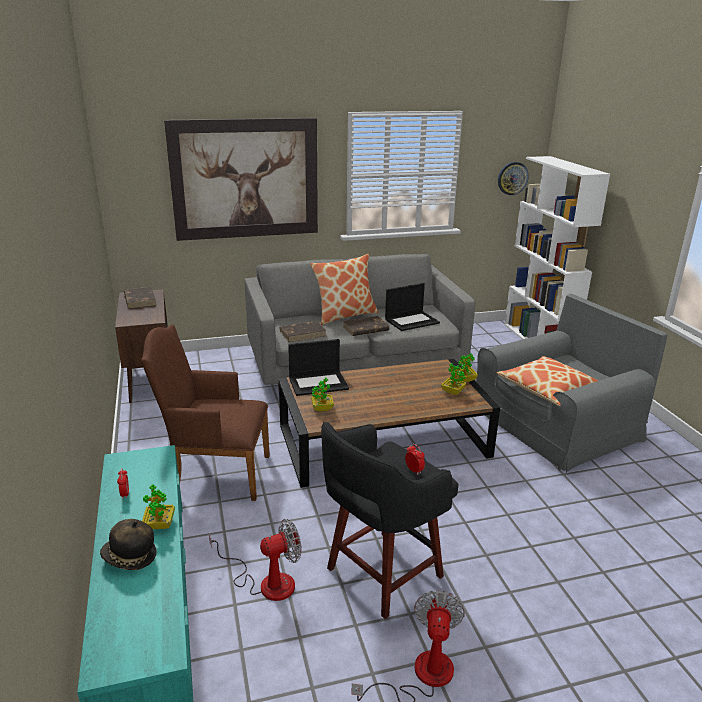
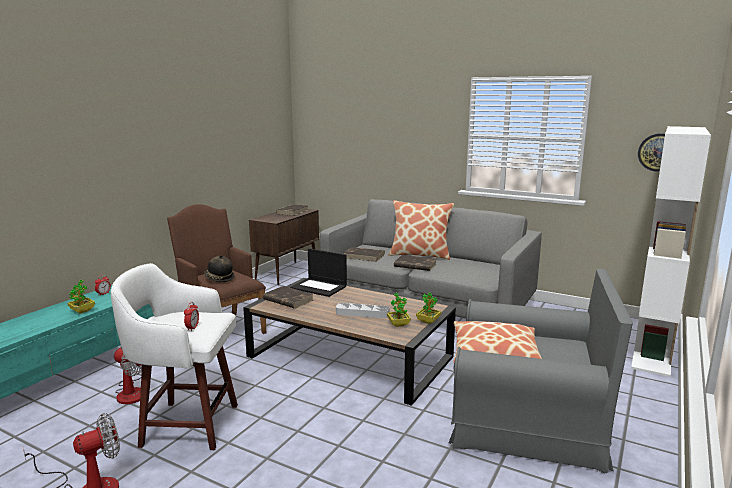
camera: 45 degrees right, 10 degrees down
(129, 558) = (43, 317): hat -> hat (219, 279)
(245, 179) = (384, 132): picture -> none
(322, 408) = (287, 300): potted plant -> brown book
(381, 574) = (186, 425): black stool -> white stool
(409, 394) = (362, 313): none -> grey tray
(412, 321) = (465, 271): laptop -> none

